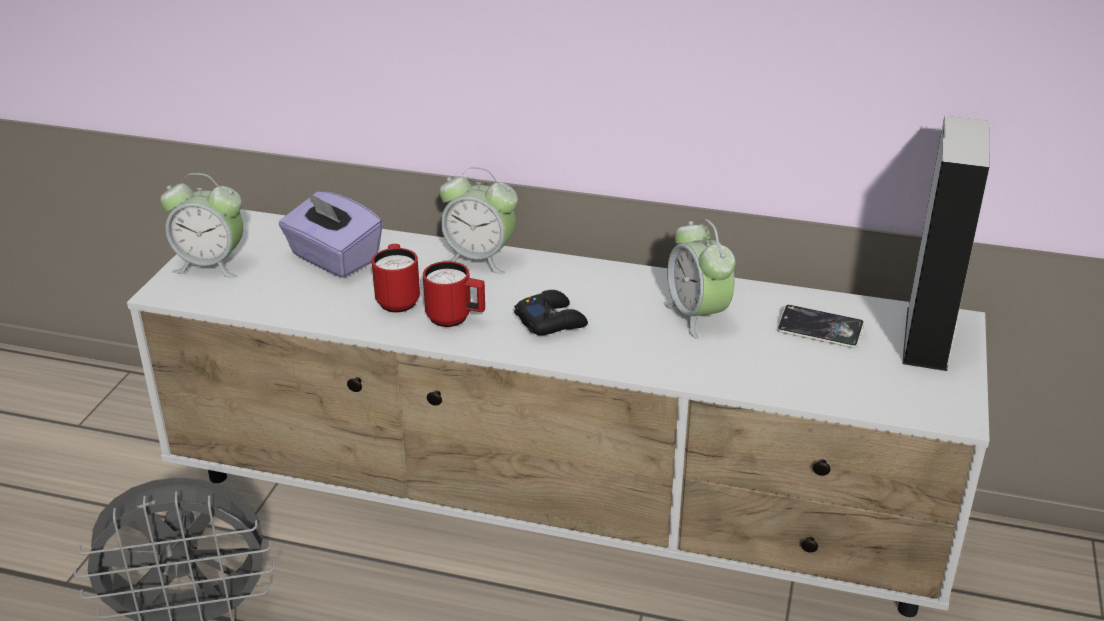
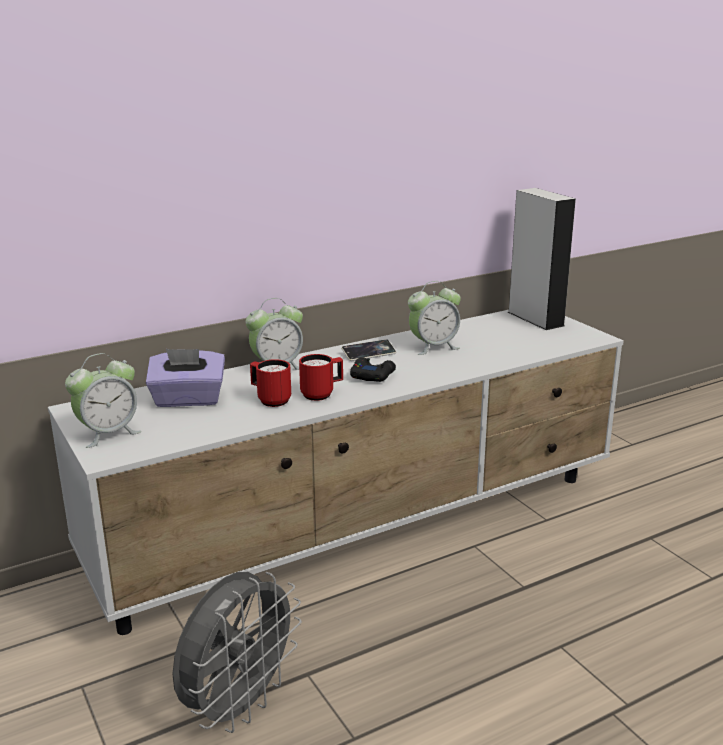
camera: 45 degrees left, 10 degrees down
(697, 316) = (433, 347): alarm clock -> alarm clock turned 45 degrees counterclockwise
(819, 331) = (493, 332): phone -> phone (369, 353)

